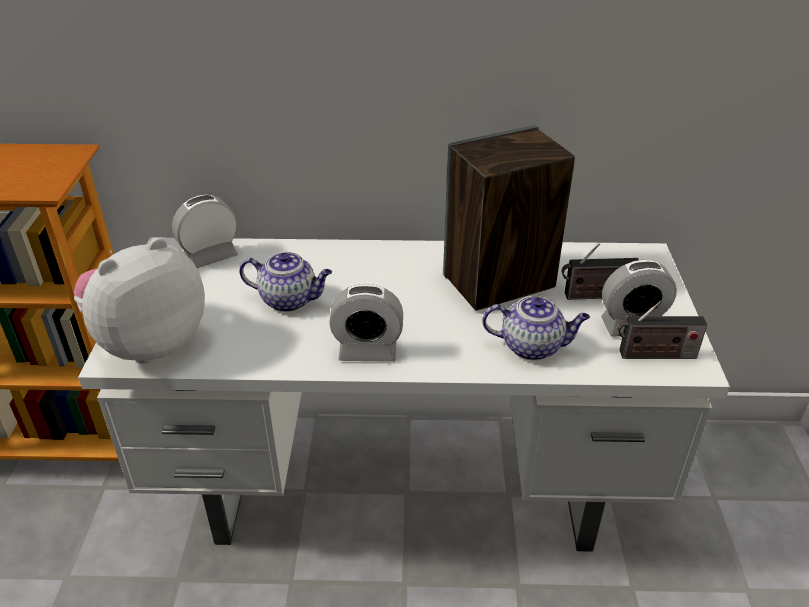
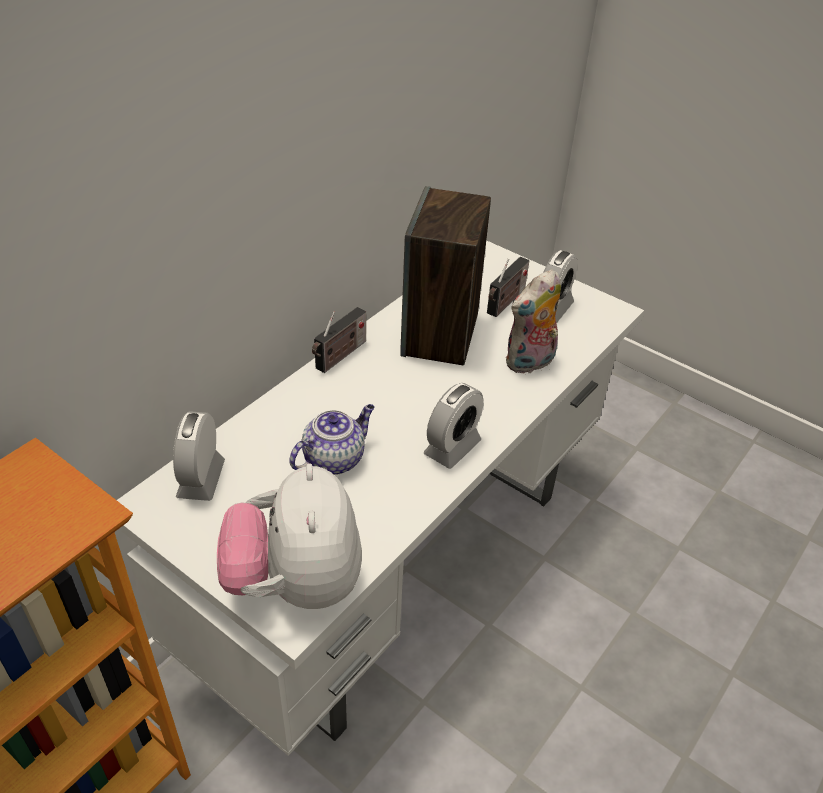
camera: 55 degrees left, 5 degrees up
(533, 346) = (530, 363): teapot -> plush toy
(654, 355) = (589, 319): radio -> radio (339, 356)

